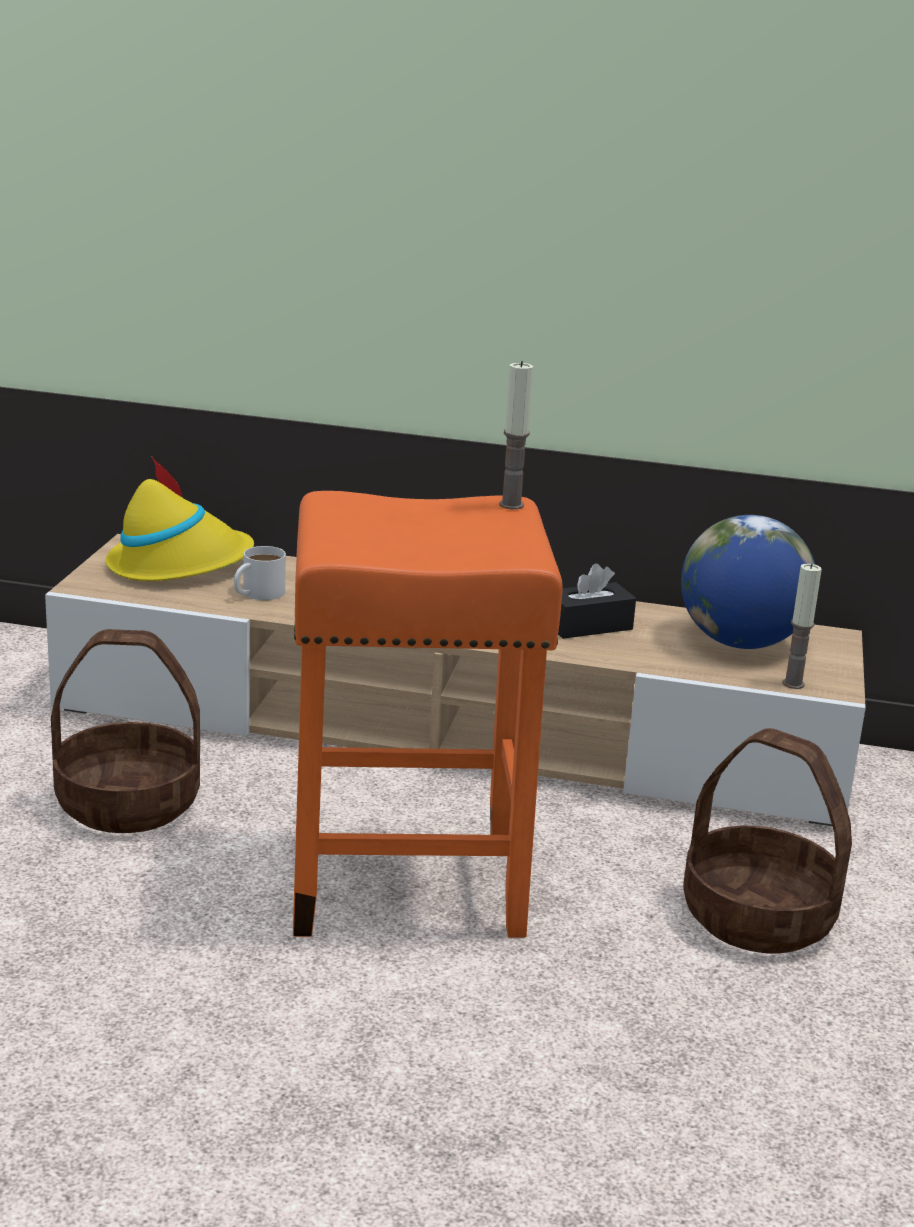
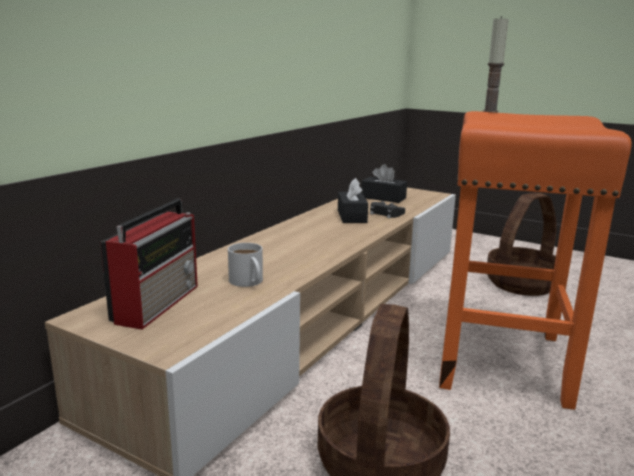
camera: 70 degrees left, 5 degrees down
(179, 564) = (158, 302): yellow hat -> radio
(631, 649) = (385, 214): none -> black game controller
(740, 642) = (383, 198): globe -> black tissue box
(793, 684) = (431, 198): candle -> none

